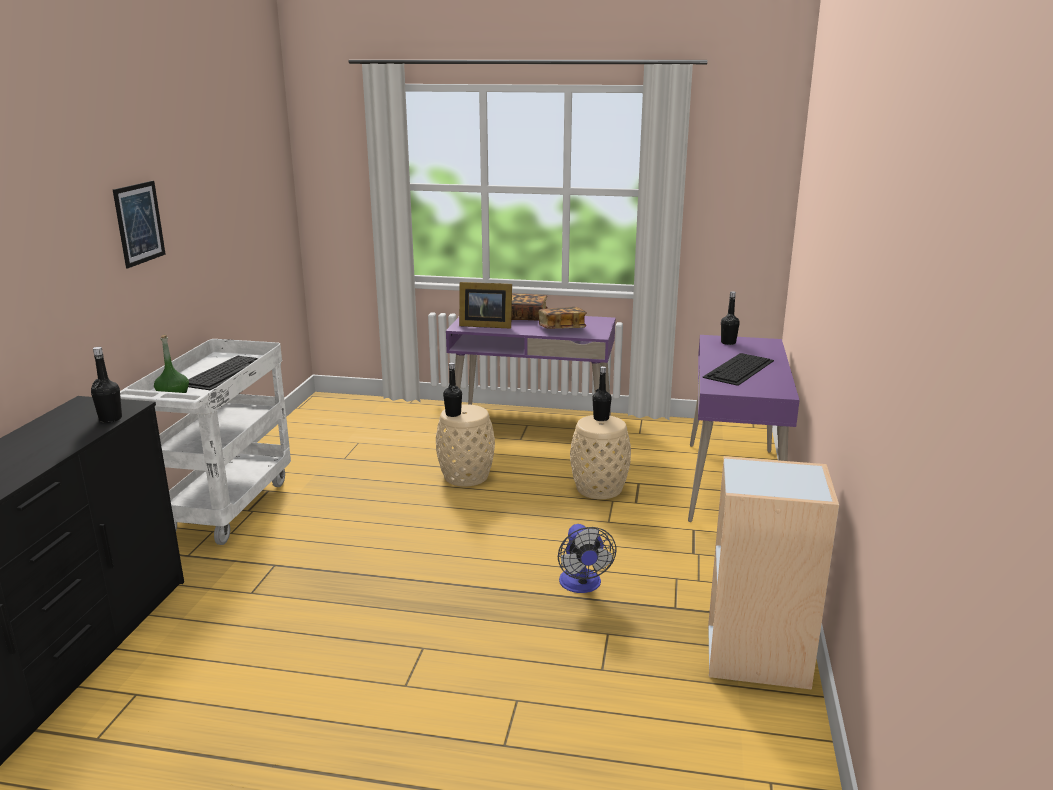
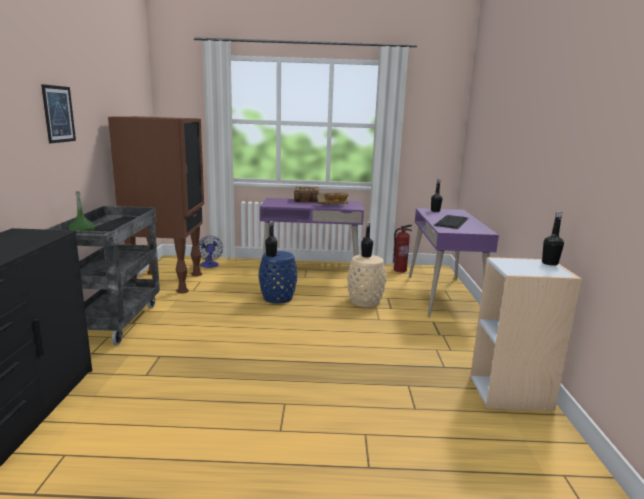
camera: 10 degrees left, 5 degrees down
(110, 419) = (43, 239): black bottle -> black bottle (549, 263)
(225, 513) = (115, 325): white cart -> black cart
(312, 440) = (168, 281): none -> brown cabinet
(466, 476) = (277, 298): beige stool -> blue stool
(484, 325) = (283, 204): picture frame -> none
(582, 585) = (378, 357): fan -> fan (210, 266)
(681, 430) = (400, 270): none -> fire extinguisher

